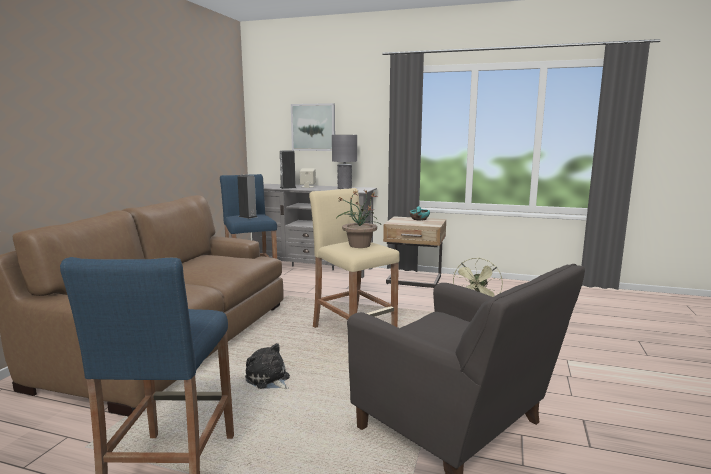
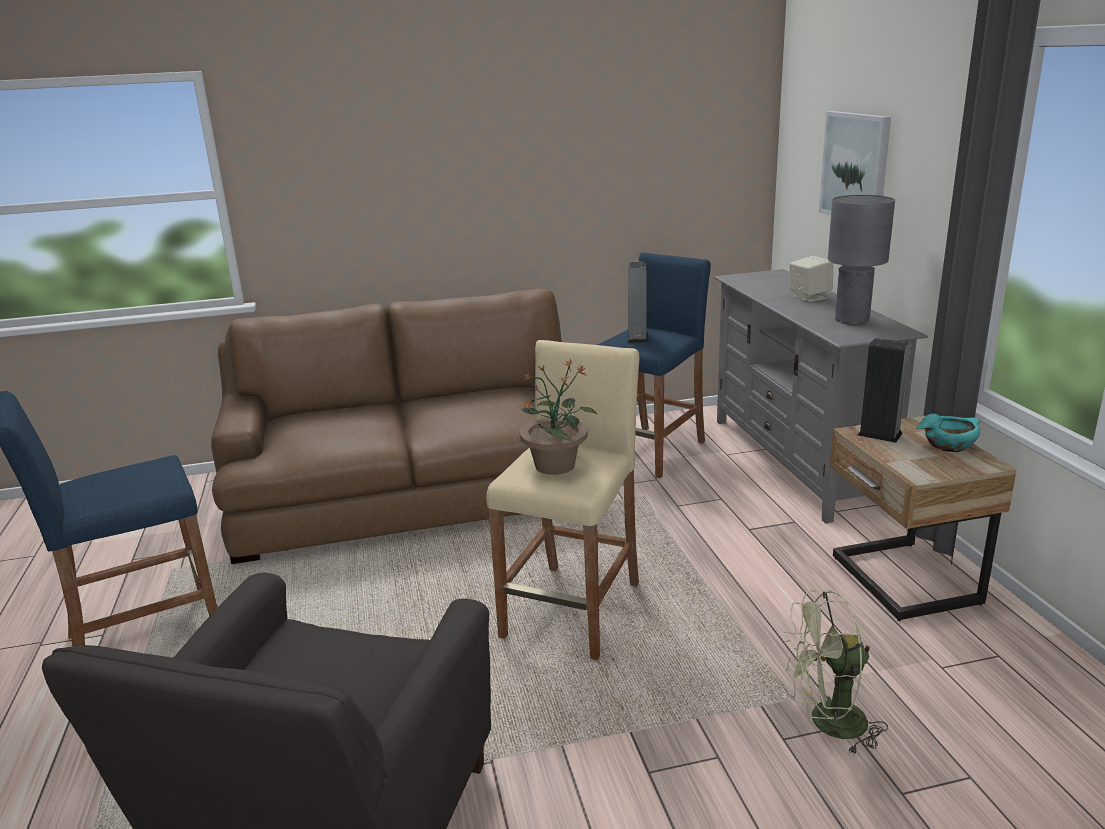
camera: 60 degrees right, 10 degrees up
(268, 379) = (364, 605): plush toy -> none
(288, 188) = (768, 292): speaker -> speaker (879, 434)

